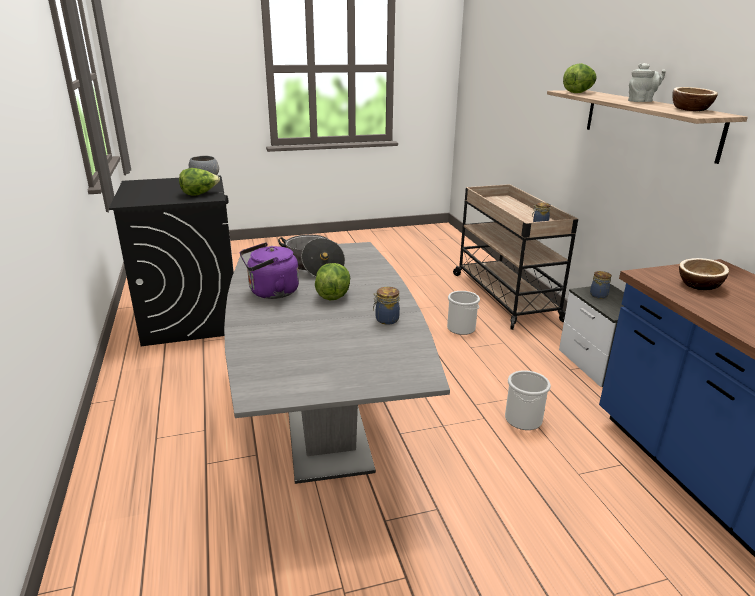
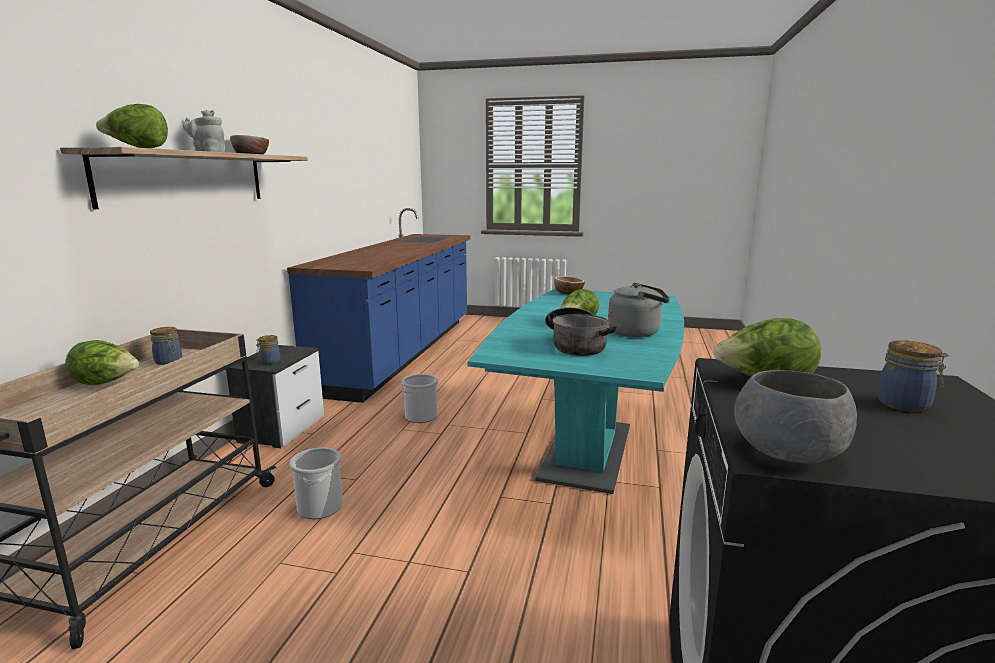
camera: 150 degrees left, 10 degrees down
(271, 292) = (637, 332): purple kettle -> grey kettle
(326, 427) = (586, 452): grey dining table -> turquoise dining table
(386, 319) = (552, 307): jar -> jar (905, 405)
(523, 212) = (107, 383): none -> lettuce
(699, 285) = (355, 263): bowl -> bowl (568, 293)

